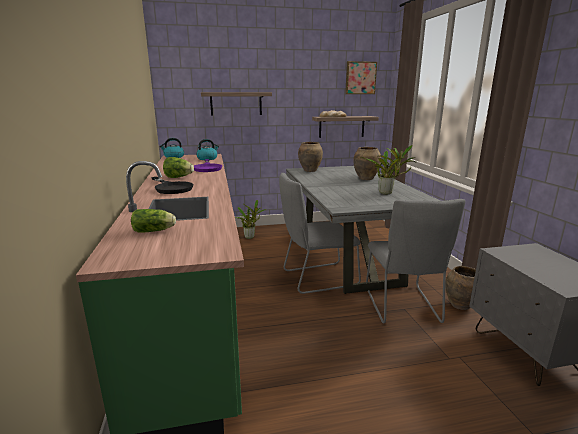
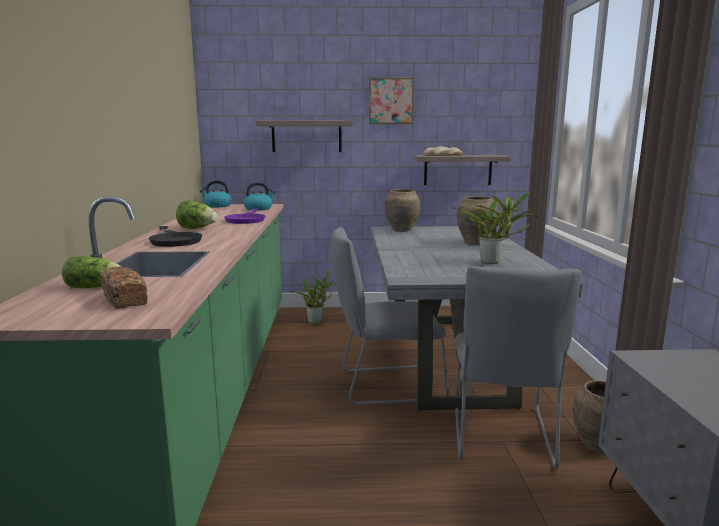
camera: 10 degrees right, 5 degrees down
(188, 240) = (125, 300): none -> bread
(360, 78) = (485, 101): picture -> picture (390, 101)

